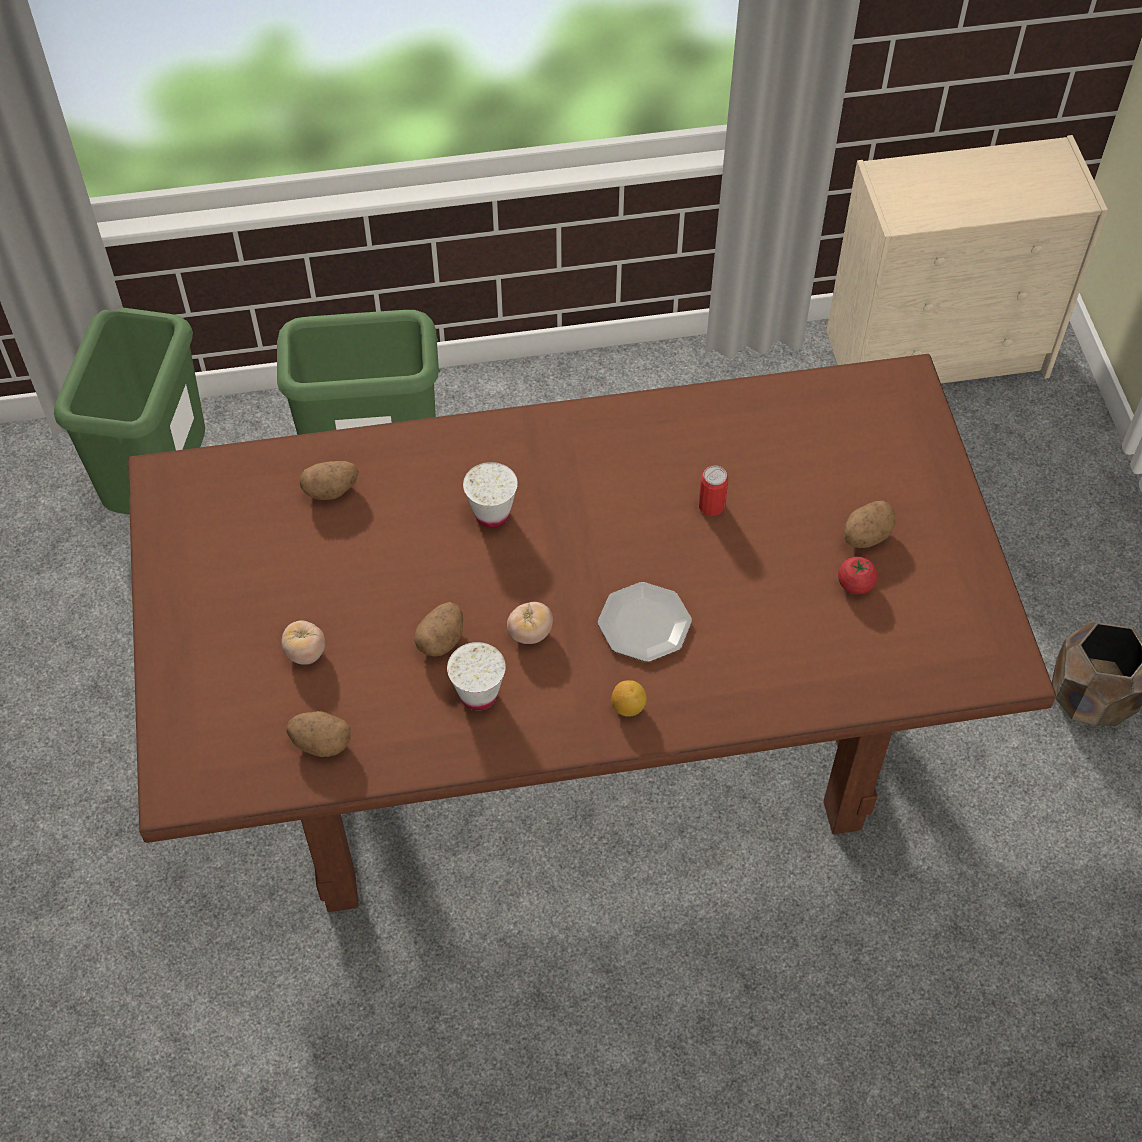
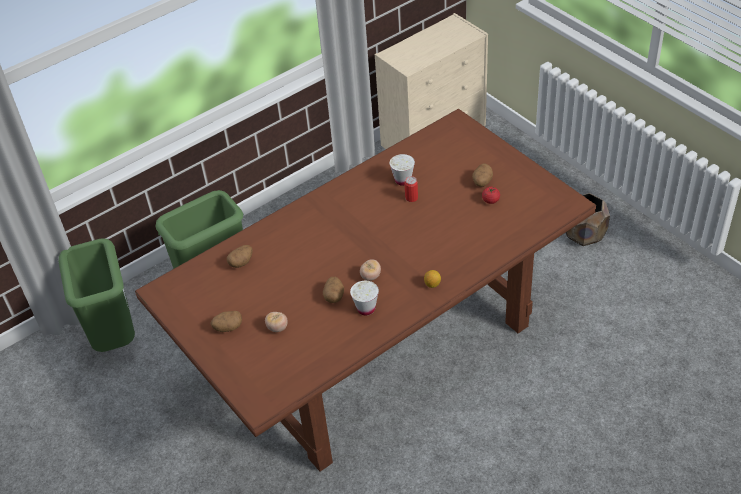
camera: 25 degrees left, 10 degrees down
(321, 742) = (310, 357): potato -> potato (228, 327)
(492, 514) = (320, 241): white cup -> white cup (403, 180)
(645, 624) = (416, 252): plate -> none

